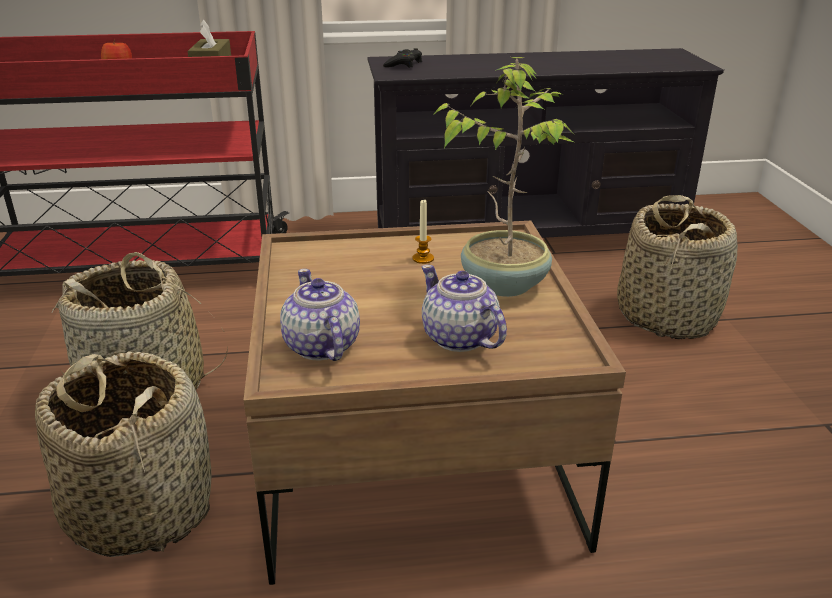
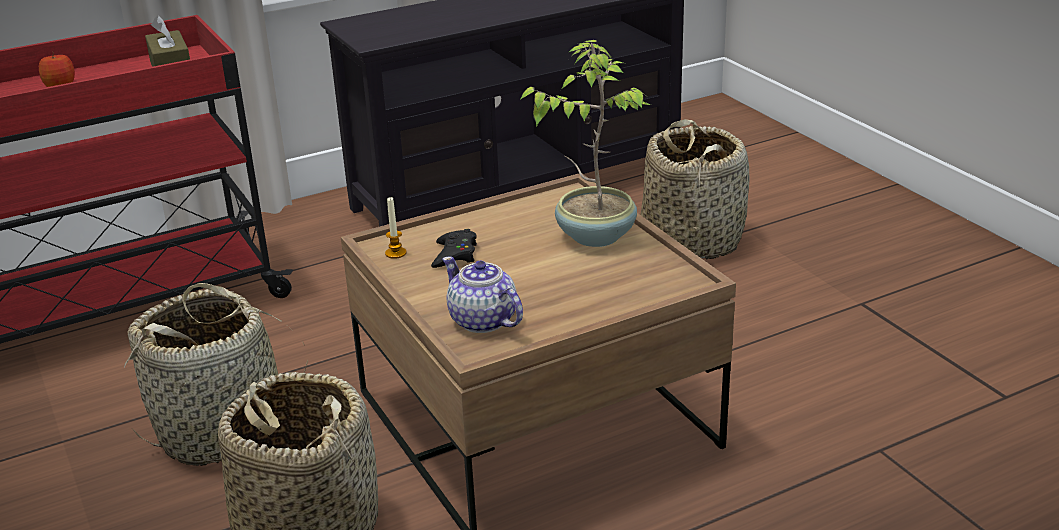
camera: 20 degrees left, 0 degrees up
(404, 64) = (371, 27): black game controller -> black game controller (455, 254)
(423, 258) = (509, 228): candle -> candle (395, 253)
(459, 338) = (591, 288): teapot -> none

